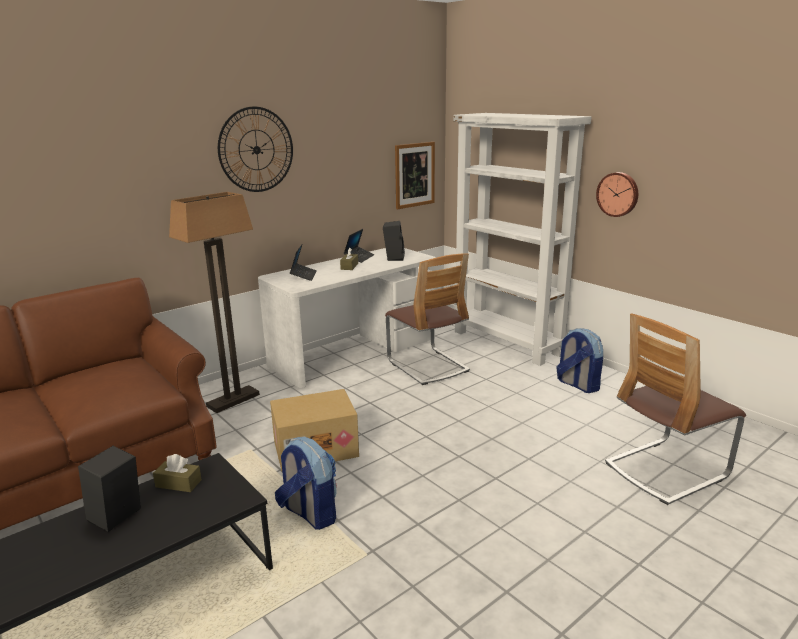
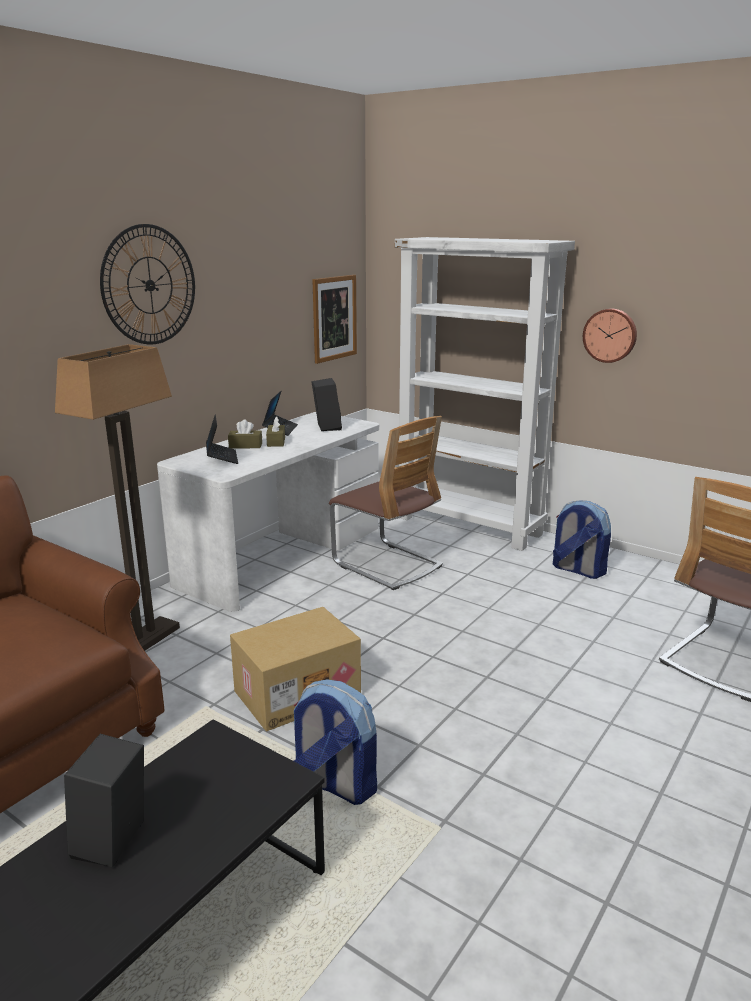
camera: 15 degrees left, 0 degrees up
(178, 483) = (180, 774): brown tissue box -> brown tissue box (245, 446)

